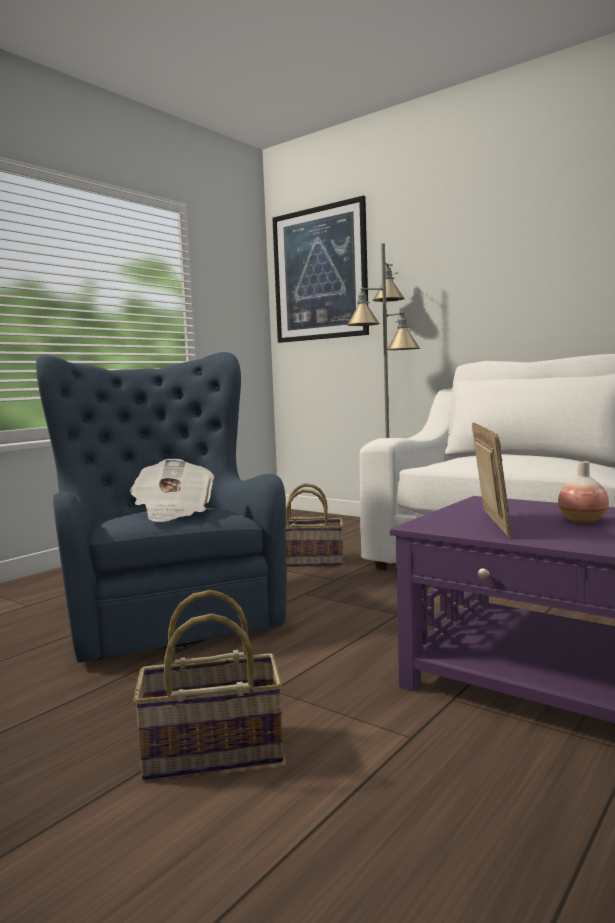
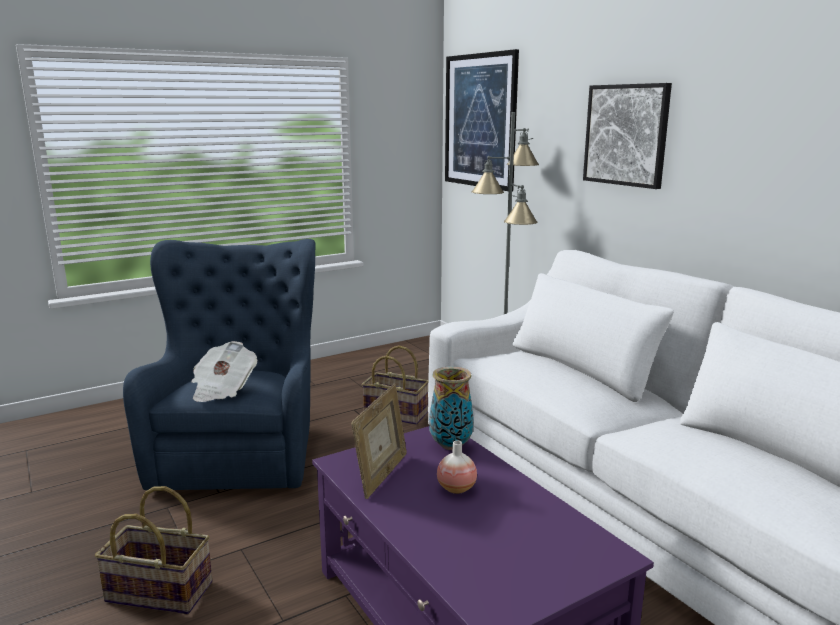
camera: 20 degrees right, 10 degrees up
(504, 252) = (626, 135): none -> picture
(513, 504) = (450, 446): none -> vase

